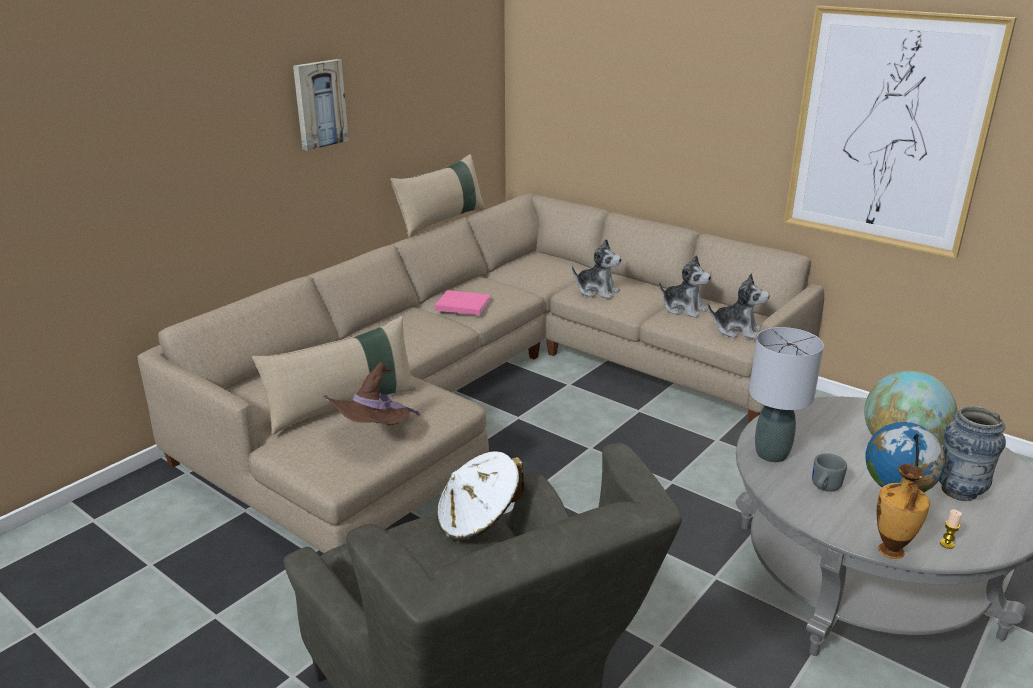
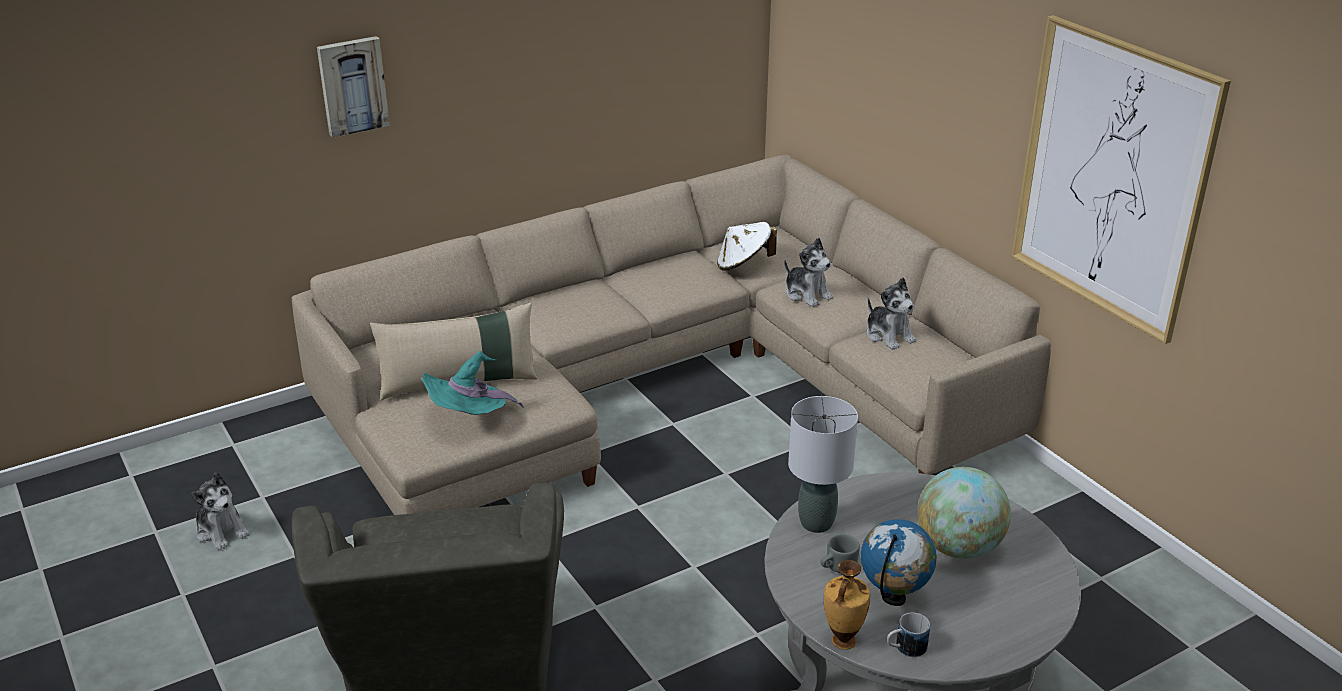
camera: 20 degrees right, 5 degrees up
(319, 104) = (511, 54): picture -> picture (352, 85)
(373, 435) = (469, 419): brown hat -> turquoise hat
(441, 221) = (657, 182): beige pillow -> none
(461, 305) = (646, 286): pink book -> none
(478, 520) = (492, 522): white hat -> white hat (743, 264)
(736, 330) = (927, 374): plush toy -> plush toy (222, 531)
(947, 544) = (905, 649): candle -> mug
(959, 491) = (972, 604): vase -> none

